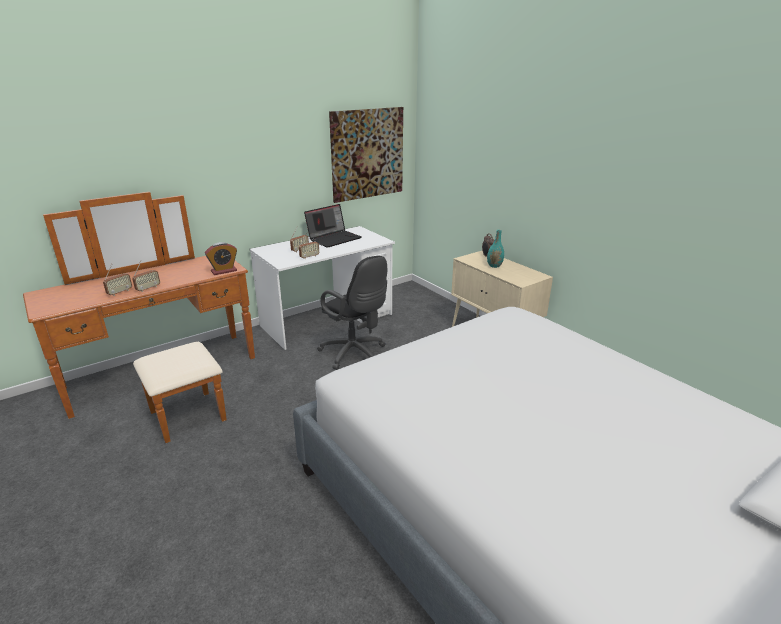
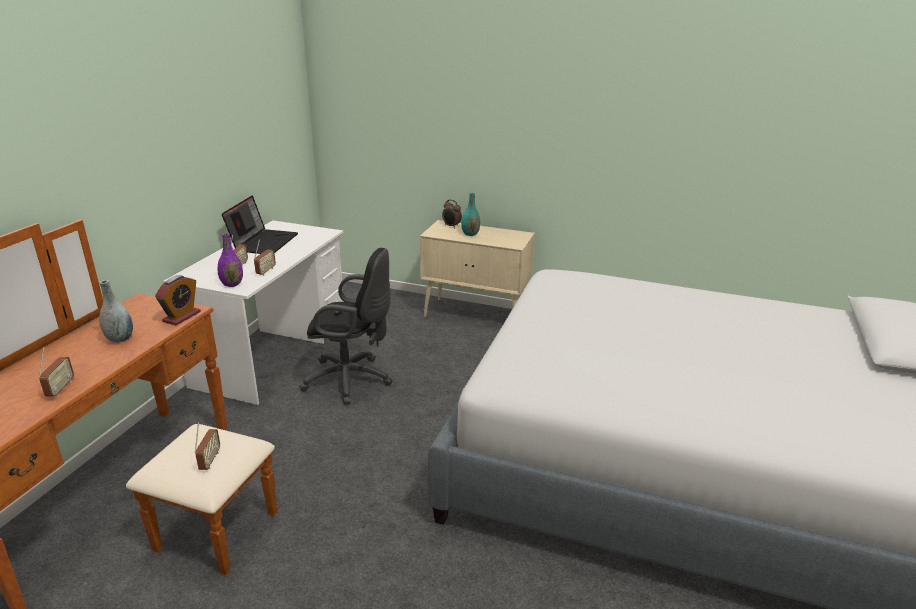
camera: 35 degrees left, 0 degrees up
(148, 288) = (100, 370): radio -> radio (210, 460)
(179, 274) = (120, 339): none -> grey vase
(280, 260) = (232, 284): none -> purple vase
(367, 154) = (268, 124): picture -> none

